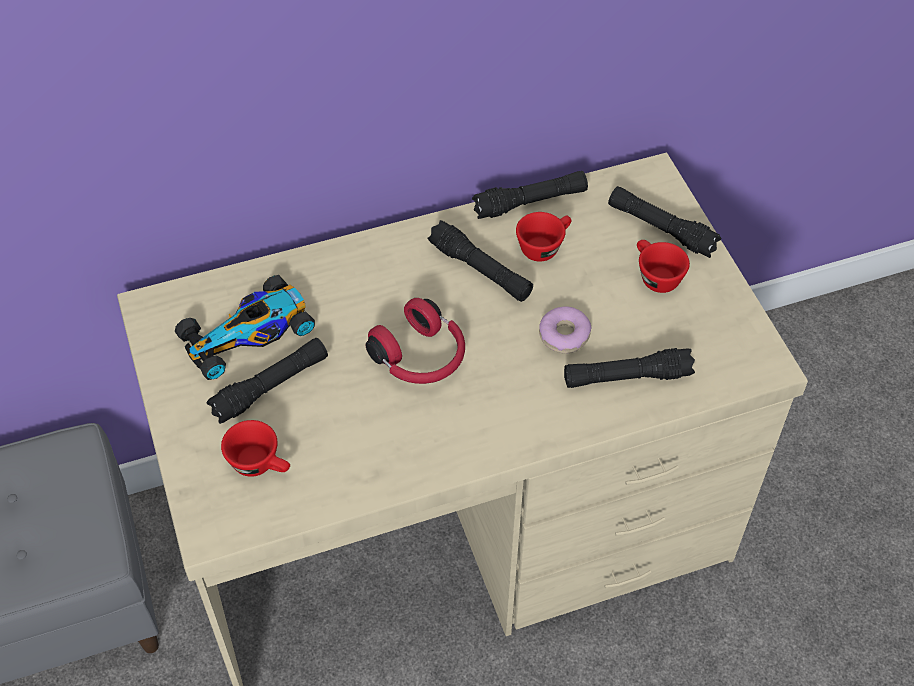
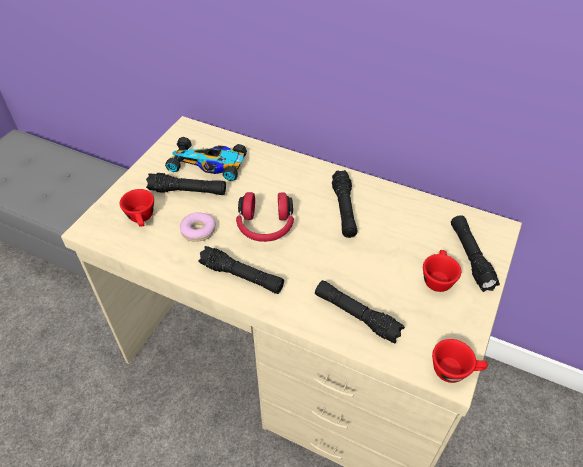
camera: 45 degrees right, 5 degrees down
(530, 202) = (409, 196): black flashlight -> black flashlight (242, 276)
(544, 246) = (391, 221): red cup -> red cup (455, 370)
(564, 335) = (349, 269): donut -> donut (198, 231)

